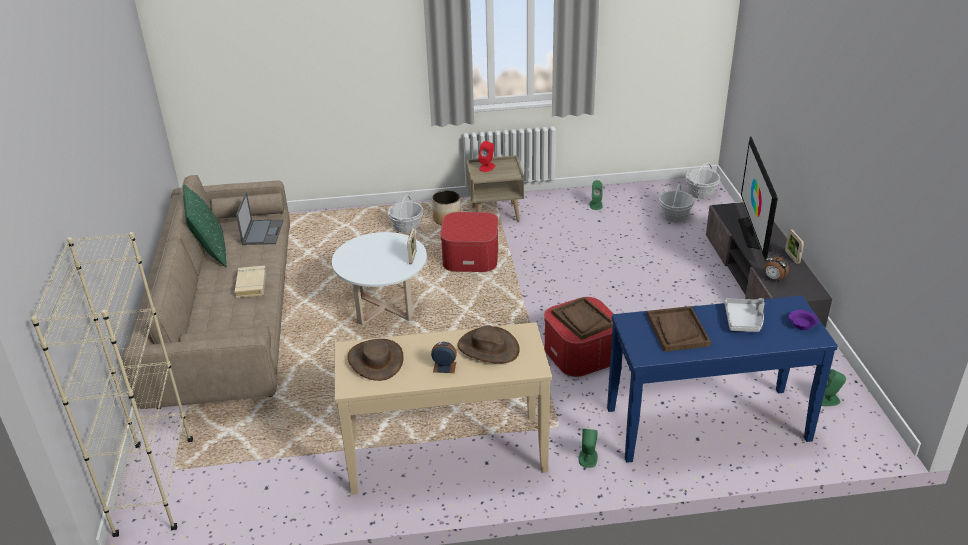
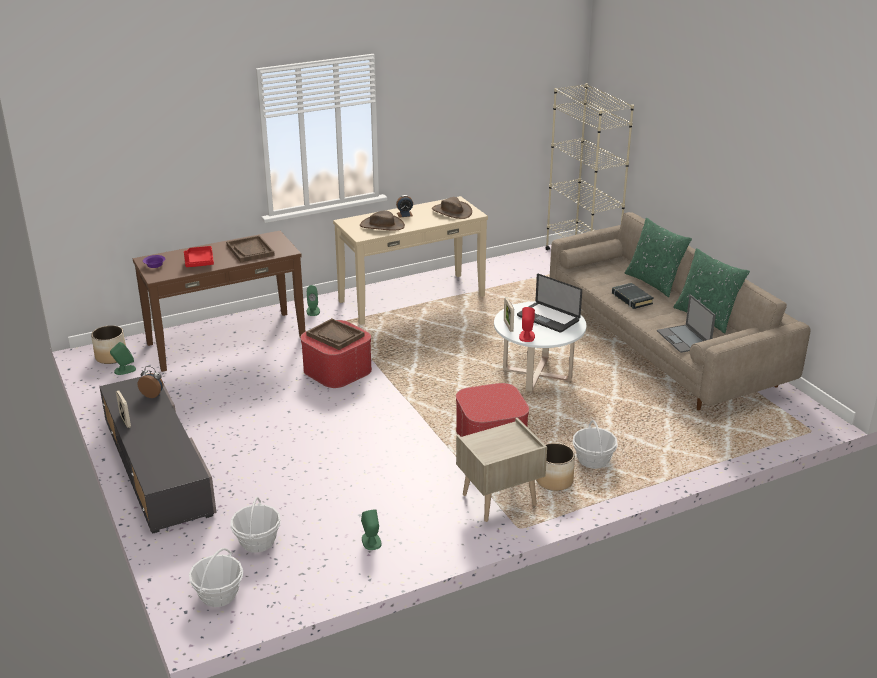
camera: 160 degrees right, 5 degrees down
(200, 304) = (654, 282): none -> green pillow
(251, 284) = (631, 299): beige book -> black book
(367, 259) = (548, 318): none -> laptop
(487, 167) = (513, 445): red speaker -> red speaker (527, 336)
(707, 424) = (226, 340): blue console table -> brown console table
(744, 320) = (199, 262): grey tray -> red tray
(753, 233) = (162, 444): television -> none
(852, 426) = (111, 357): none -> planter

